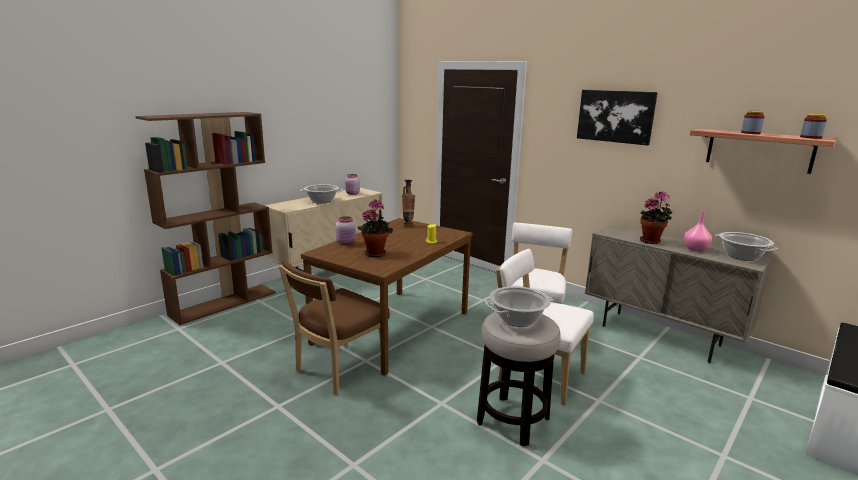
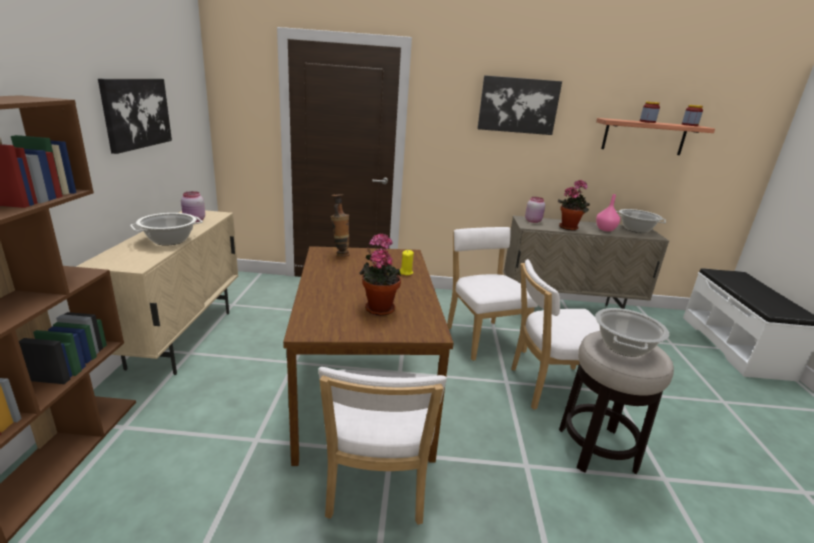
camera: 40 degrees left, 5 degrees up
(327, 122) = (136, 113): none -> picture
(337, 370) = (376, 485): brown chair -> white chair
(346, 243) = (315, 302): pink jar -> pink jar (533, 221)

